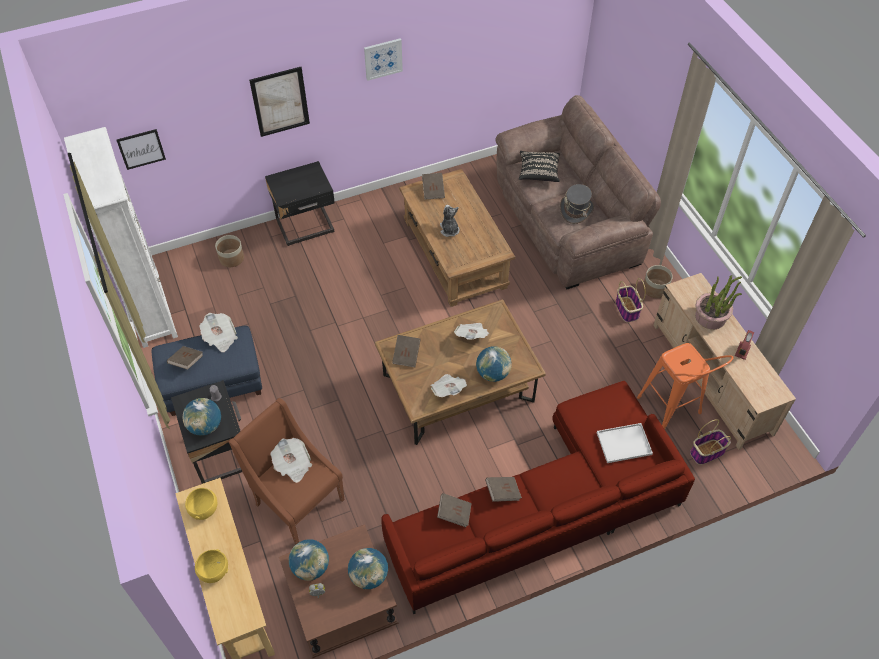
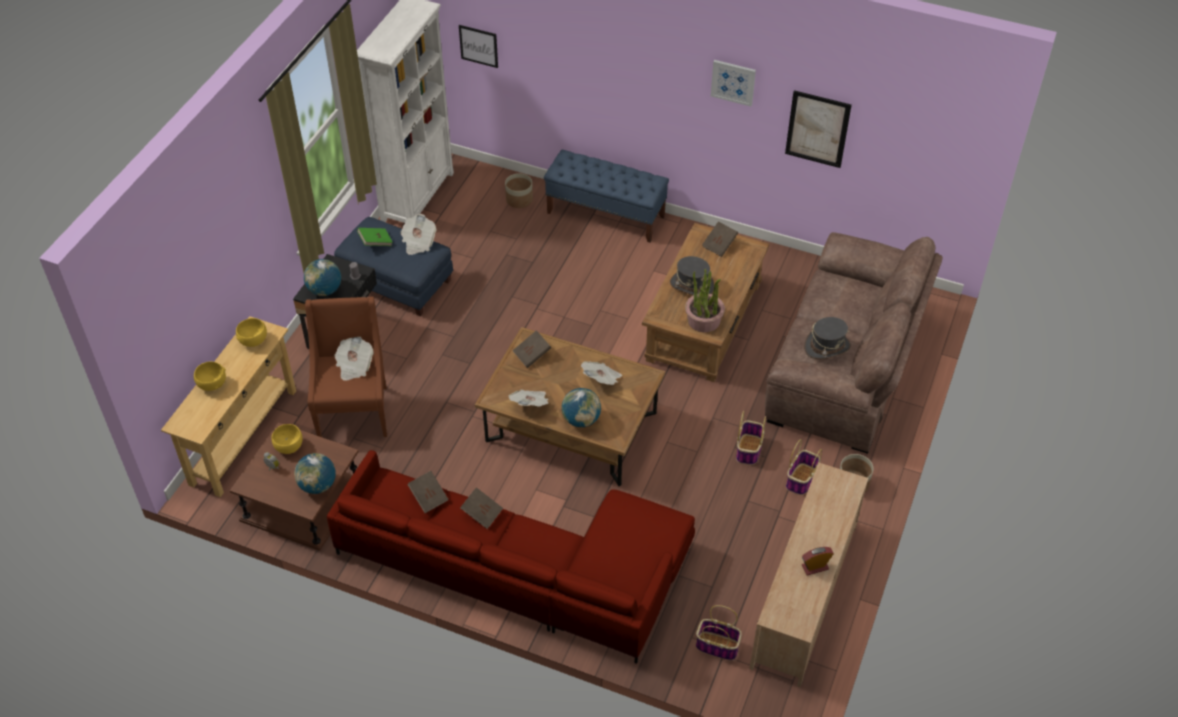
camera: 45 degrees right, 5 degrees down
(186, 362) = (375, 242): brown book -> green book
(280, 102) = (617, 70): picture -> picture (817, 129)
(306, 227) = (606, 215): black nightstand -> blue bench
(311, 567) = (288, 447): globe -> yellow bowl
(449, 230) = (691, 285): plush toy -> grey hat
(538, 172) = (836, 292): black pillow -> none
(578, 315) = (748, 450): none -> basket
(623, 444) = (621, 558): white tray -> none
(672, 411) = (731, 590): orange stool -> none
(710, 317) = (823, 519): potted plant -> potted plant (703, 320)

